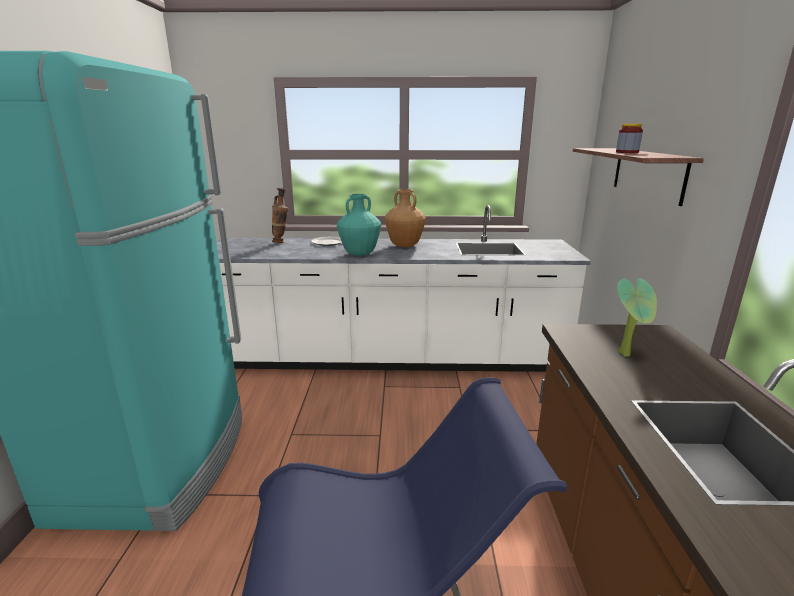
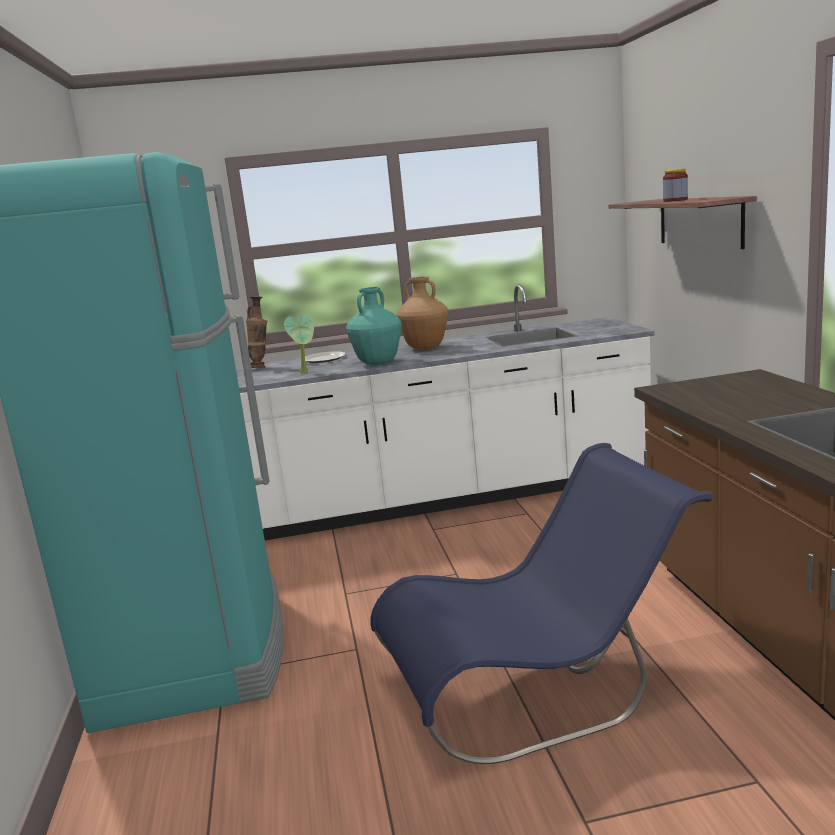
camera: 10 degrees left, 5 degrees down
(627, 354) = (729, 394): potted plant -> potted plant (306, 372)

